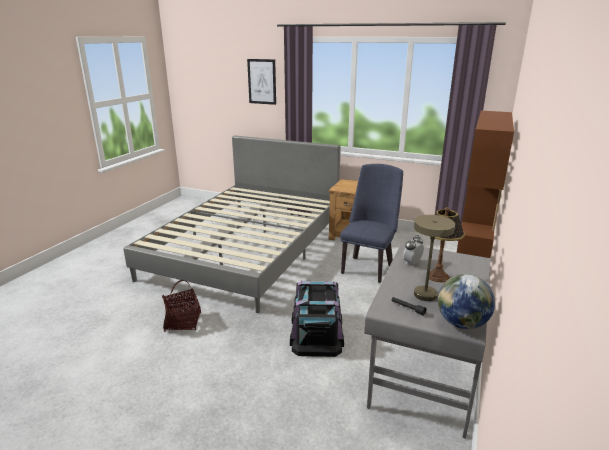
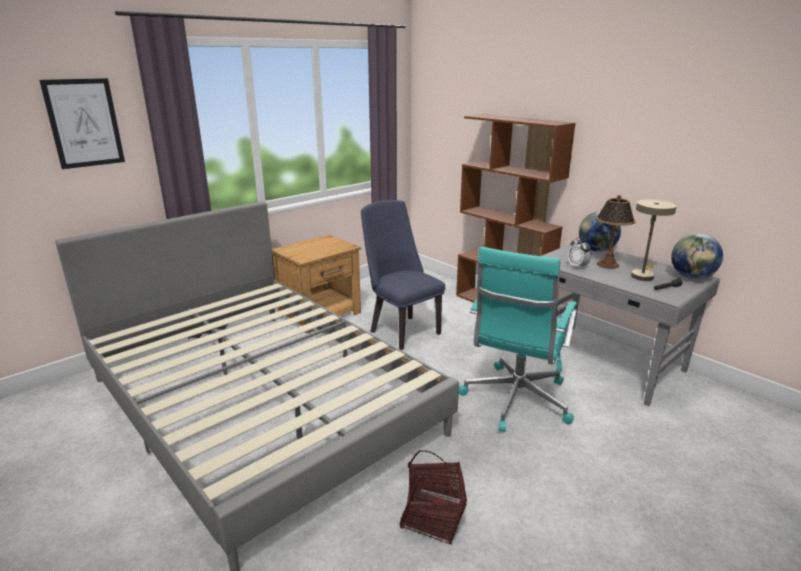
camera: 65 degrees left, 0 degrees up
(316, 332) = (515, 401): black storage box -> turquoise office chair
(473, 268) = (596, 250): none -> globe

